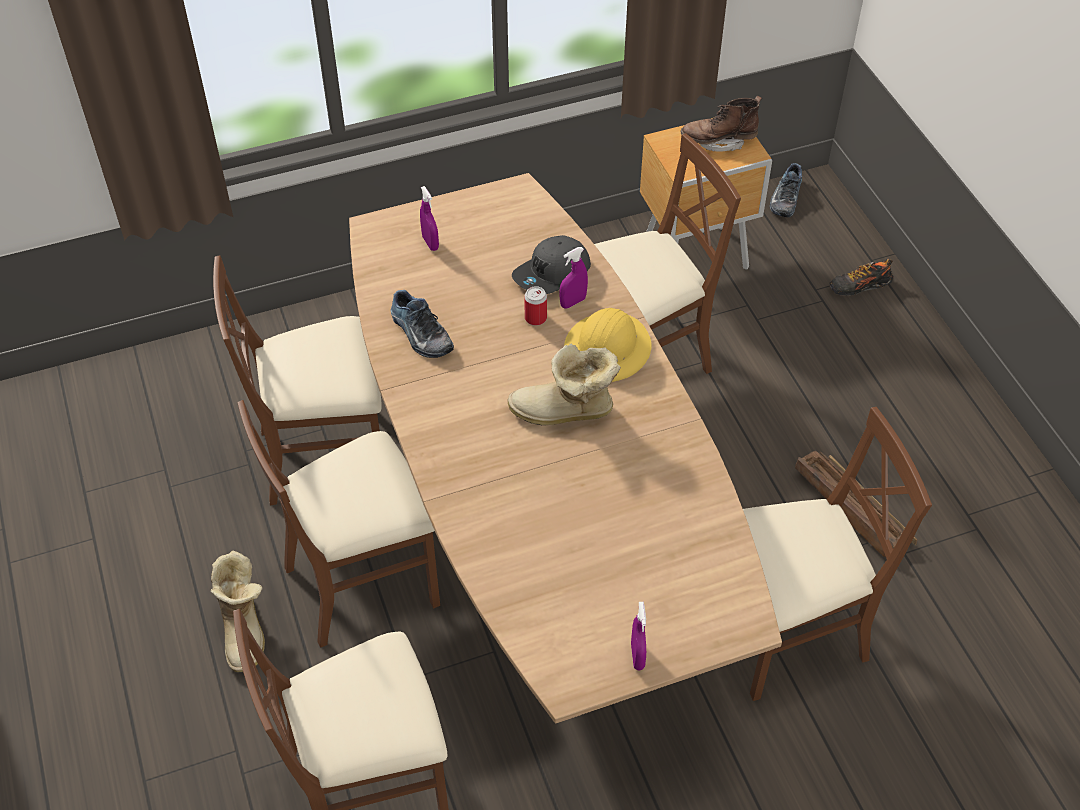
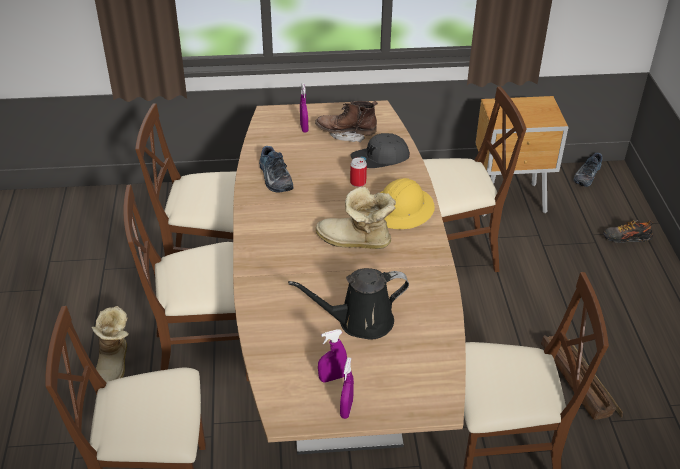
camera: 15 degrees right, 10 degrees down
(573, 302) = (388, 178): purple spray bottle -> purple spray bottle (332, 377)
(611, 529) = (360, 321): none -> black watering can
(718, 141) = (533, 110): brown boot -> brown boot (346, 134)

